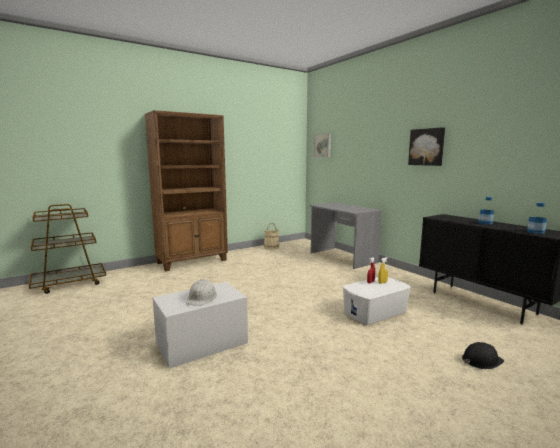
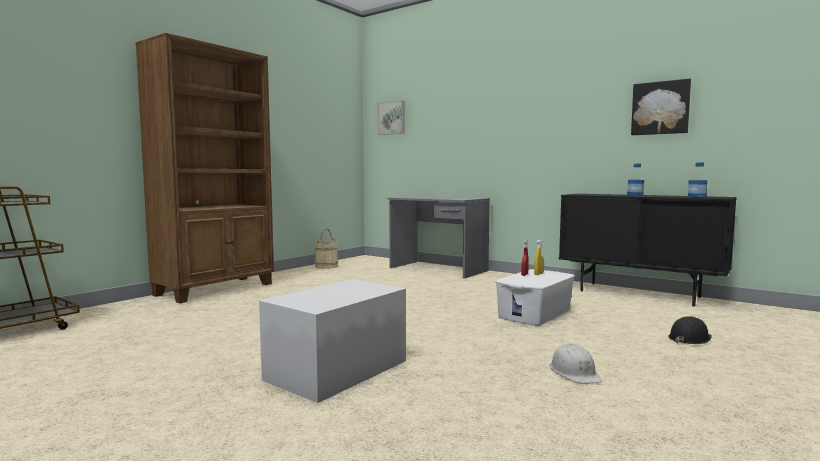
camera: 20 degrees left, 5 degrees down
(202, 298) = (341, 294): white hard hat -> white hard hat (574, 372)
(426, 147) = (548, 111): picture -> picture (660, 108)

